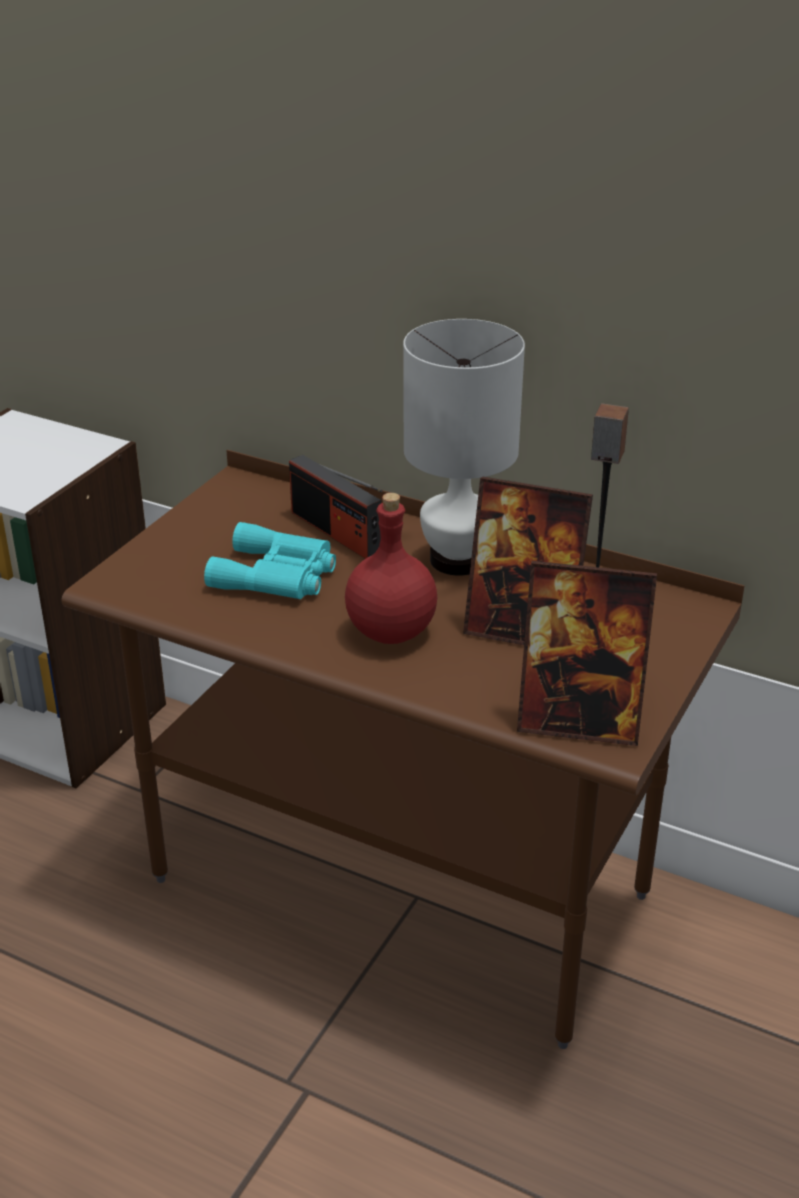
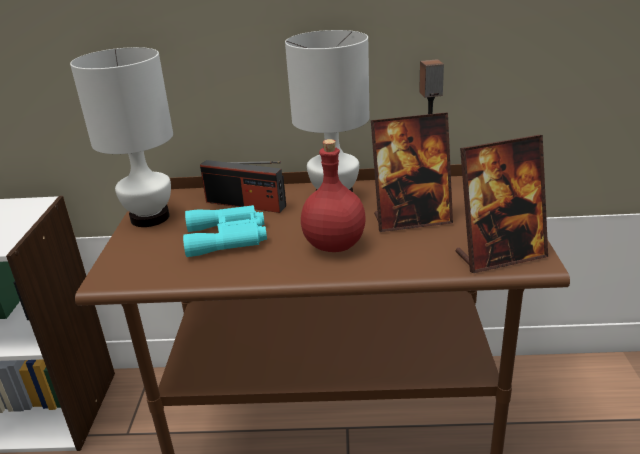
camera: 25 degrees left, 5 degrees down
(210, 513) = (151, 217): none -> white table lamp

